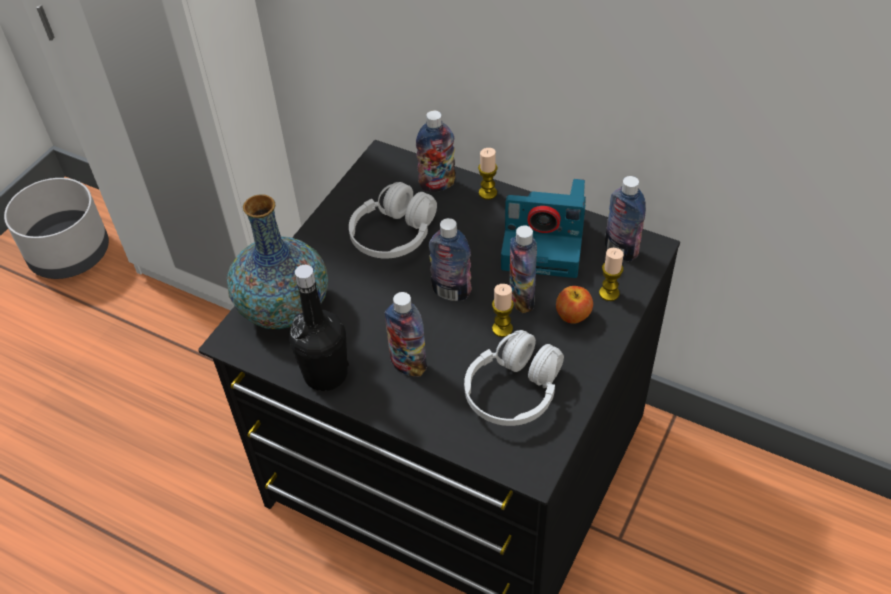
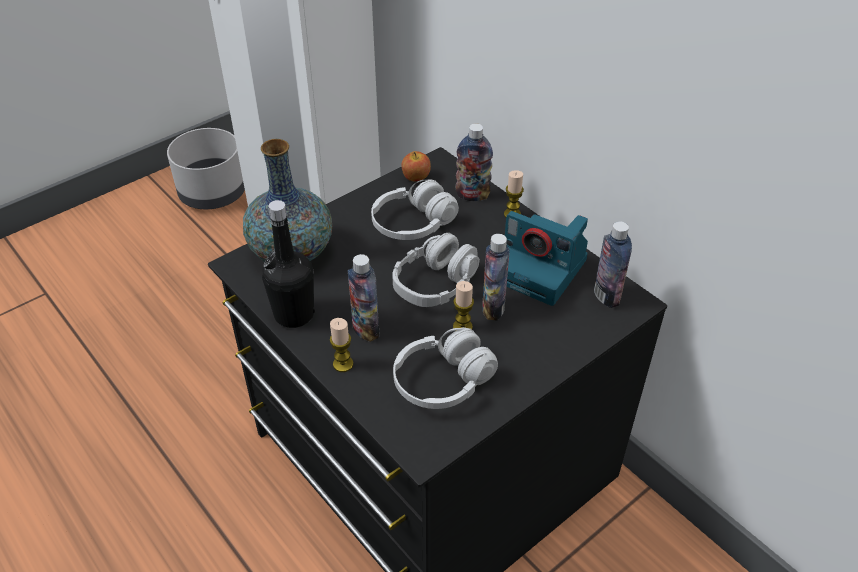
camera: 20 degrees right, 5 degrees down
(451, 292) = (435, 283): bottle -> grey headphones
(573, 315) = (532, 336): apple -> apple (416, 177)
(609, 293) = (575, 328): candle -> candle (343, 364)

